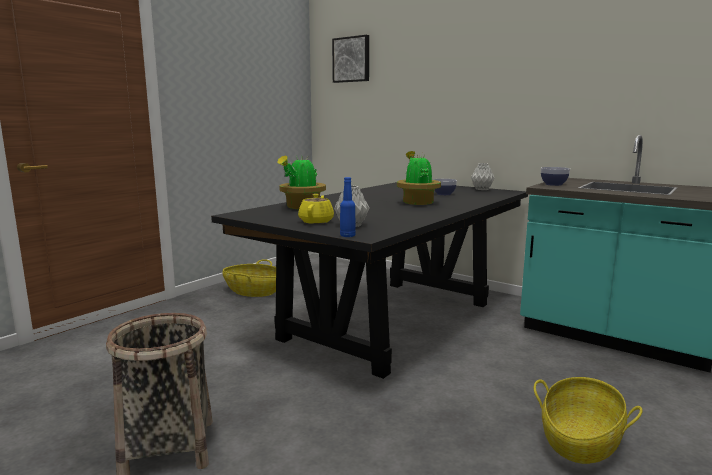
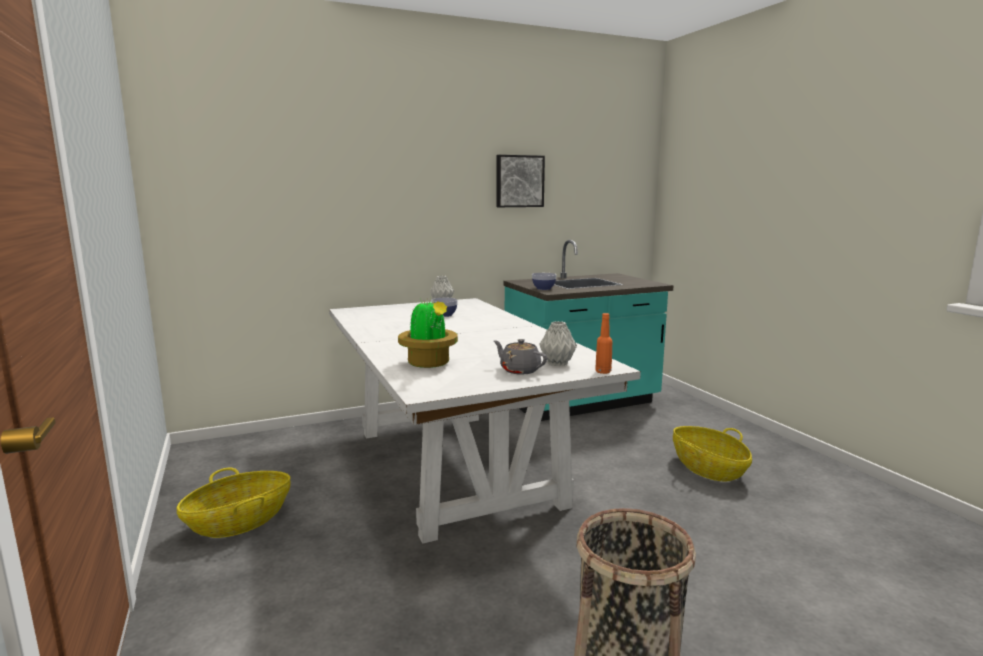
camera: 60 degrees left, 0 degrees up
(316, 221) = (519, 370): yellow teapot -> grey teapot
(347, 236) = (603, 372): blue bottle -> orange bottle
(352, 59) = (224, 150): picture -> picture (519, 181)
(389, 321) = (455, 467): black dining table -> white dining table
(417, 203) = (475, 329): potted plant -> none

